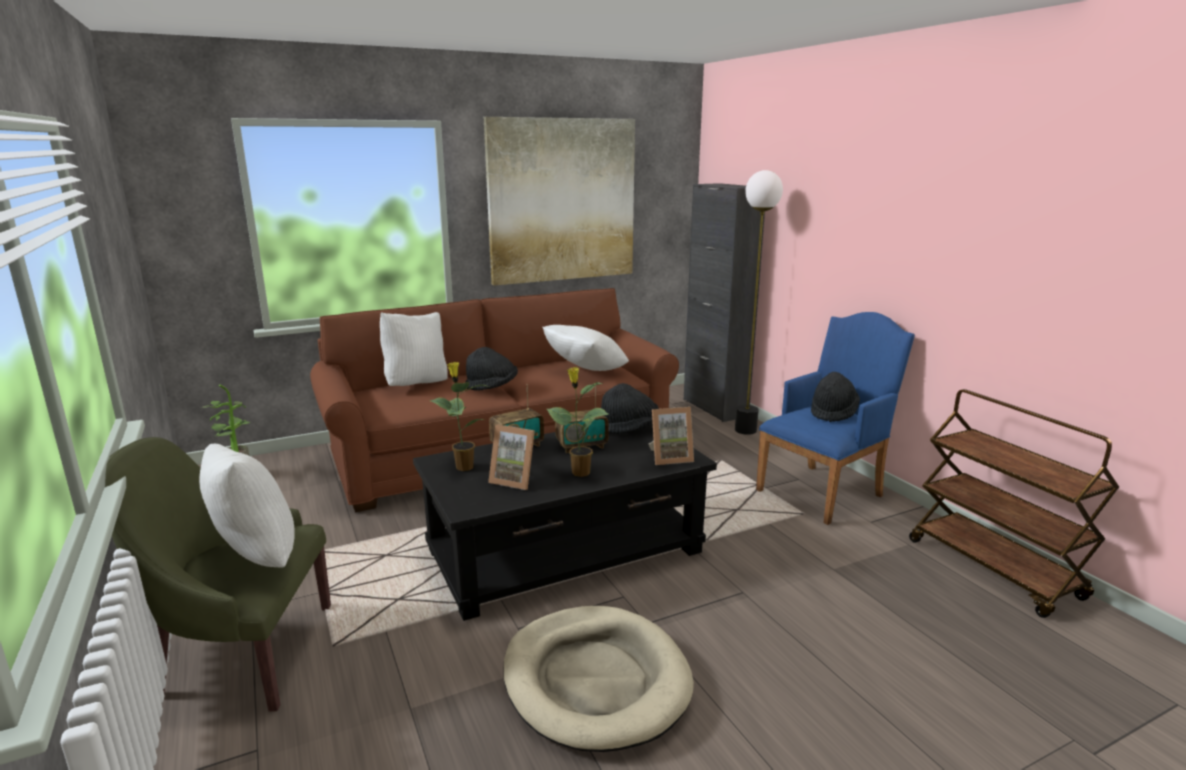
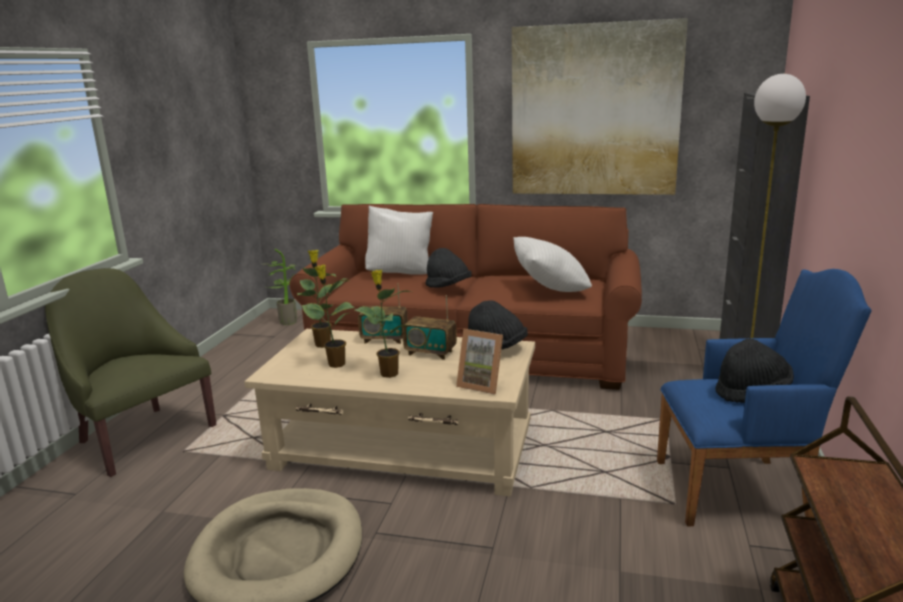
camera: 40 degrees right, 0 degrees up
(254, 558) = (137, 367): white pillow -> none
(514, 480) = (335, 364): picture frame -> potted plant
(566, 551) = (403, 449): black coffee table -> beige coffee table

